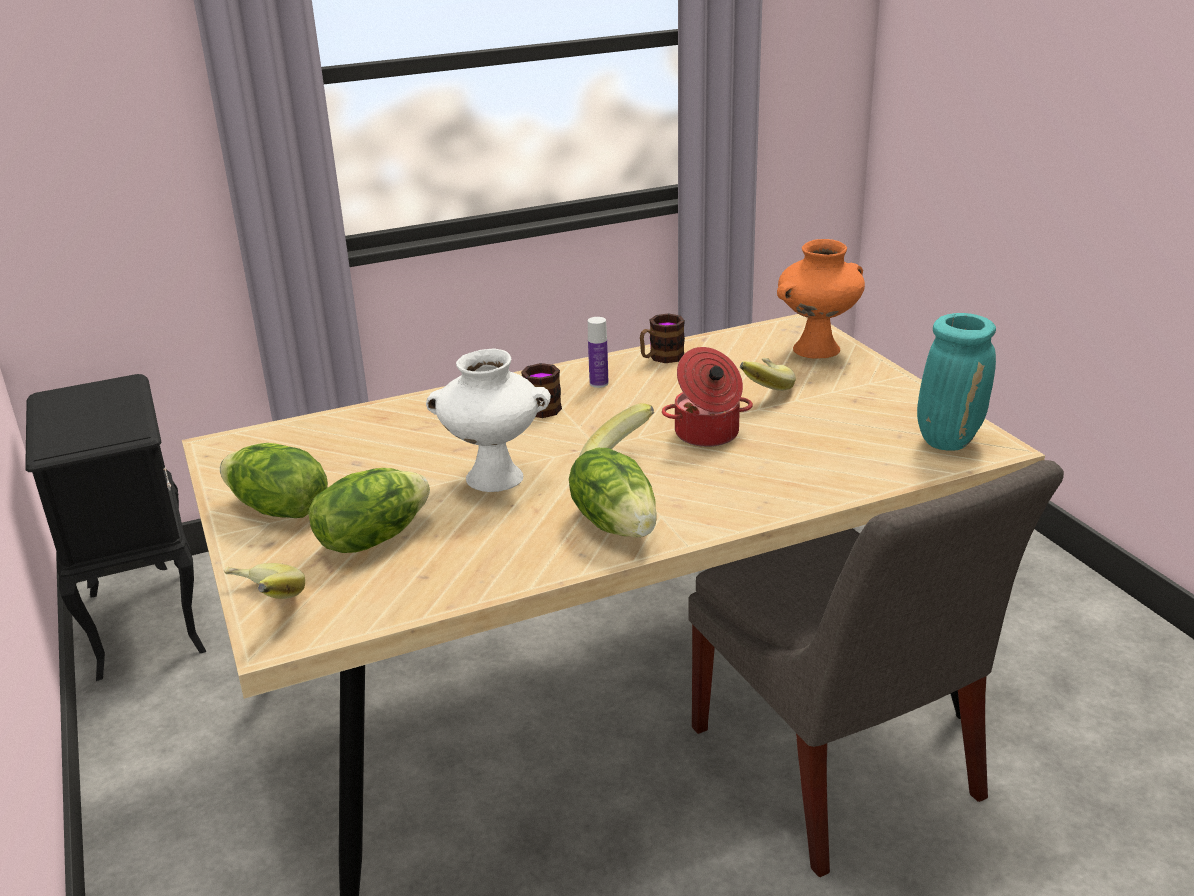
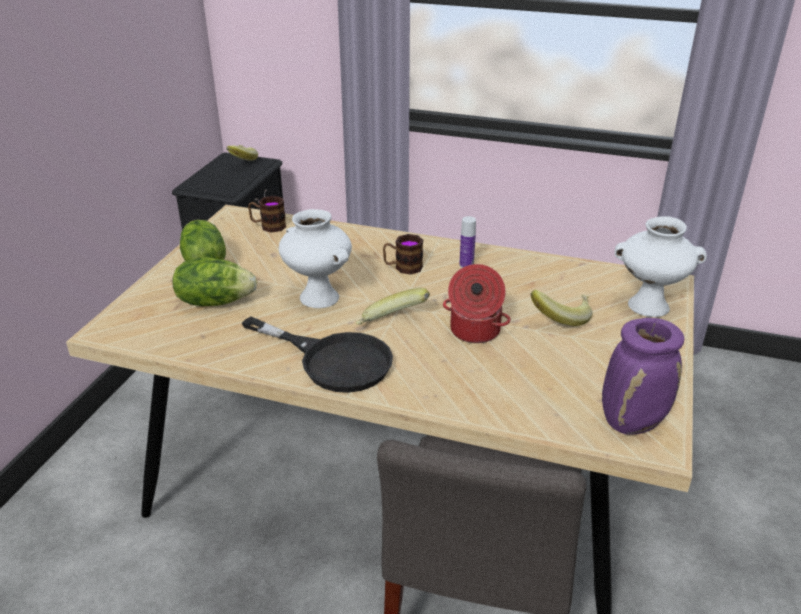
camera: 40 degrees right, 5 degrees up
(262, 605) = (124, 311): banana -> banana (240, 161)
(616, 523) = (333, 360): lettuce -> black frying pan
(661, 358) = (531, 265): mug -> mug (268, 226)
(816, 350) = (647, 307): orange vase -> white vase
(948, 439) = (632, 422): turquoise vase -> purple vase

